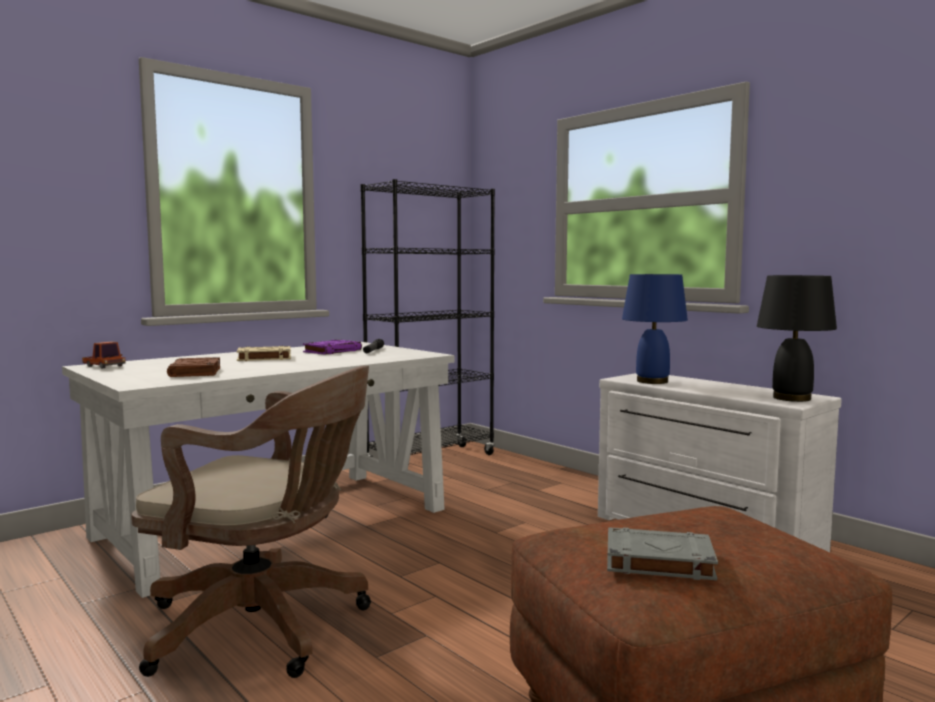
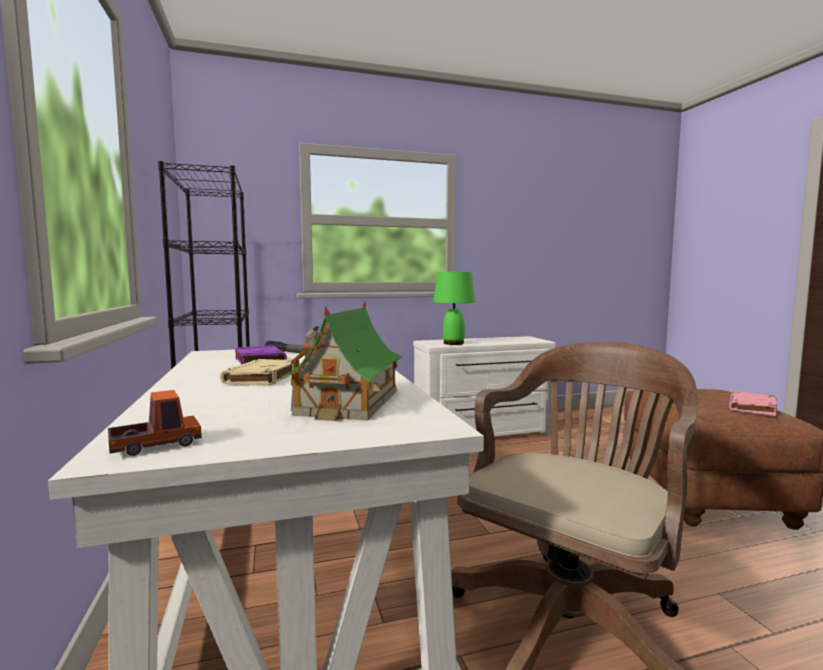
camera: 65 degrees left, 0 degrees up
(195, 372) = (348, 402): brown book -> toy house
(653, 381) = (453, 343): blue table lamp -> green table lamp
(657, 561) = (752, 407): grey book -> pink book
(792, 398) = (527, 339): black table lamp -> none

